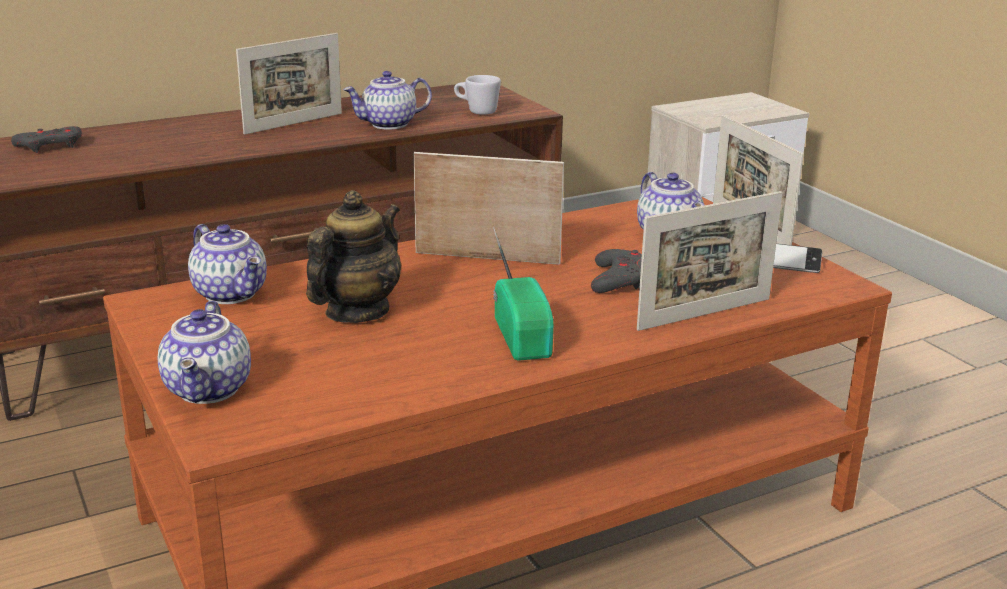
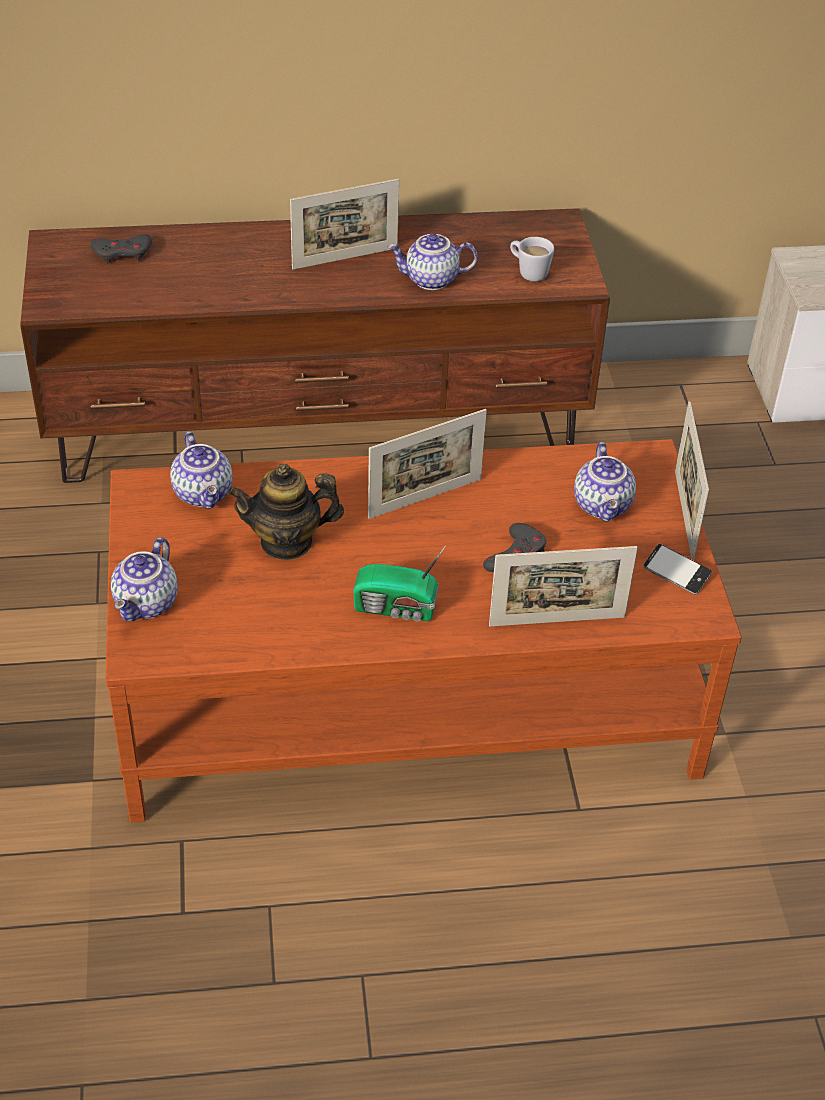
camera: 20 degrees right, 20 degrees up
(356, 312) = (287, 542): teapot -> teapot turned 150 degrees counterclockwise
(487, 258) = (425, 498): picture frame -> picture frame turned 120 degrees clockwise
(524, 337) = (397, 608): radio -> radio turned 90 degrees clockwise

